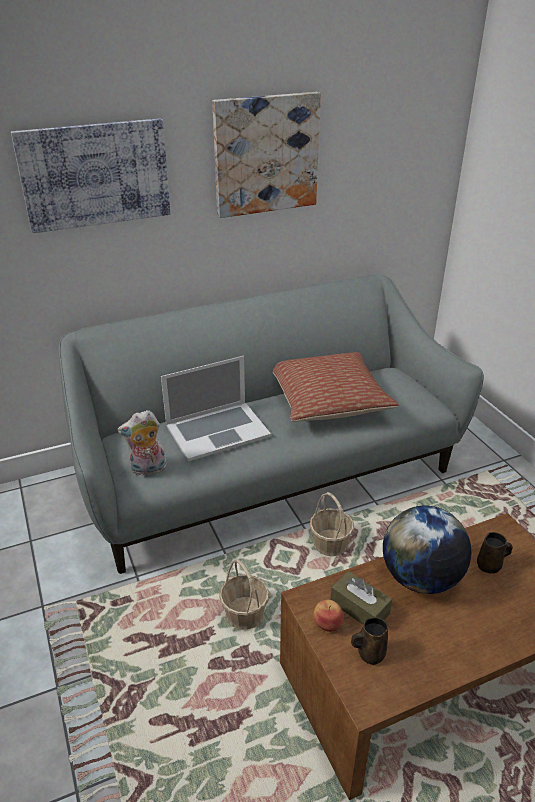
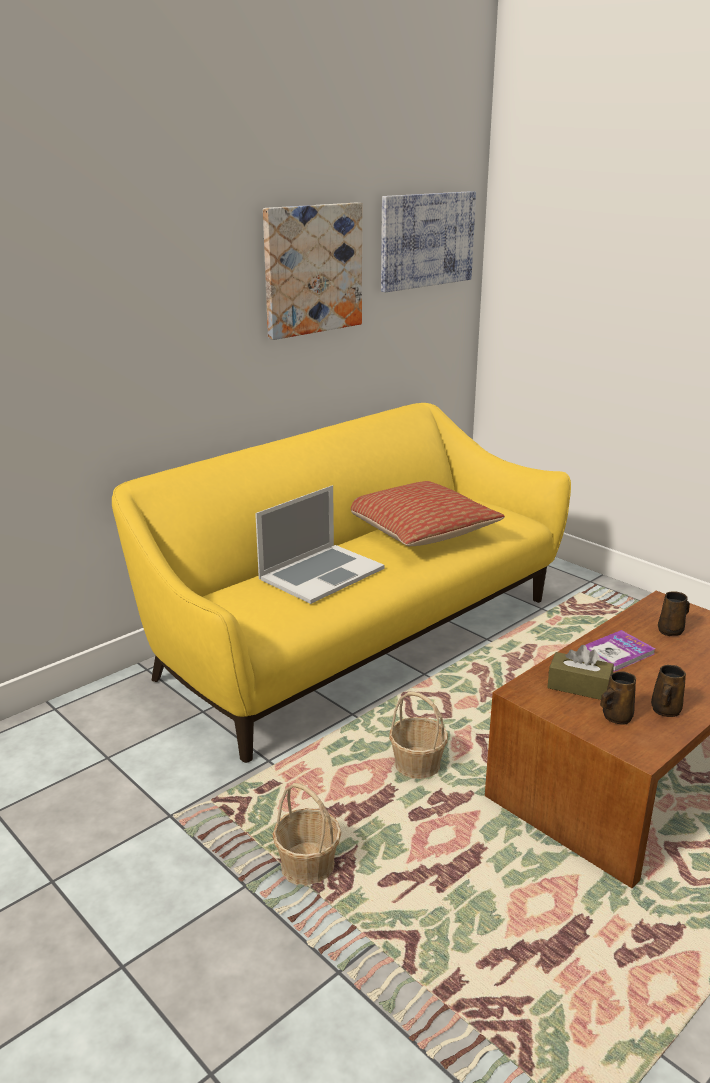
camera: 20 degrees left, 10 degrees down
(95, 175) = (148, 290): picture -> picture (427, 240)
(147, 470) = (268, 619): plush toy -> none
(267, 473) = (355, 637): grey sofa -> yellow sofa
(328, 623) = (558, 704): apple -> none
(330, 544) = (466, 684): basket -> basket (307, 865)
(420, 578) = (617, 652): globe -> book
(420, 660) = (665, 711): none -> brown mug

